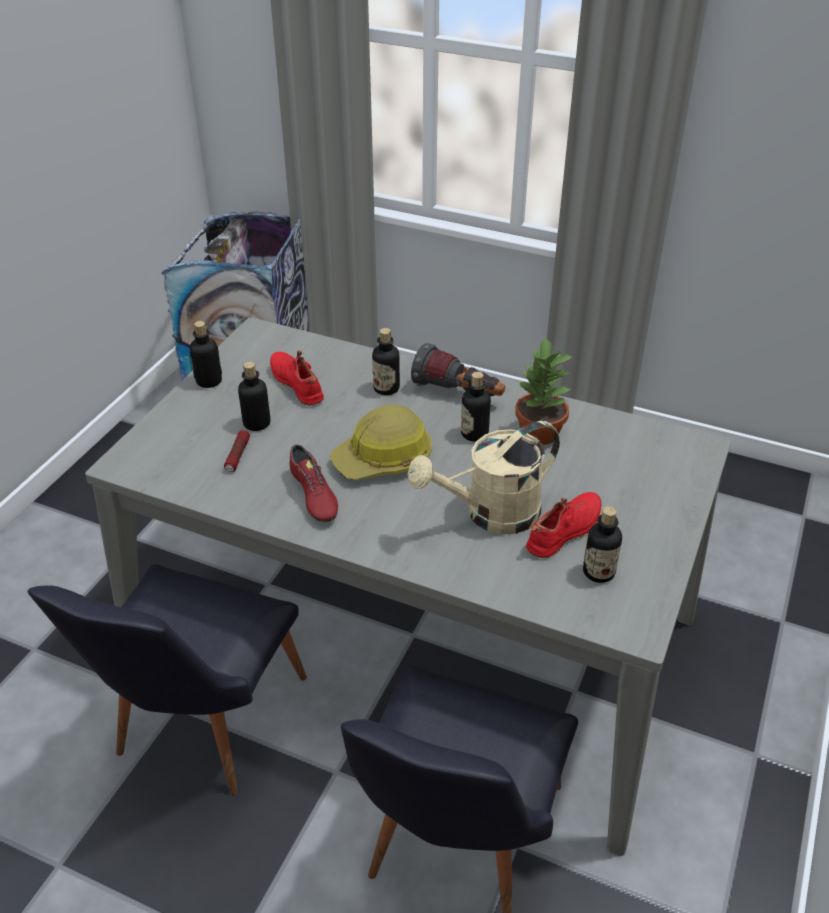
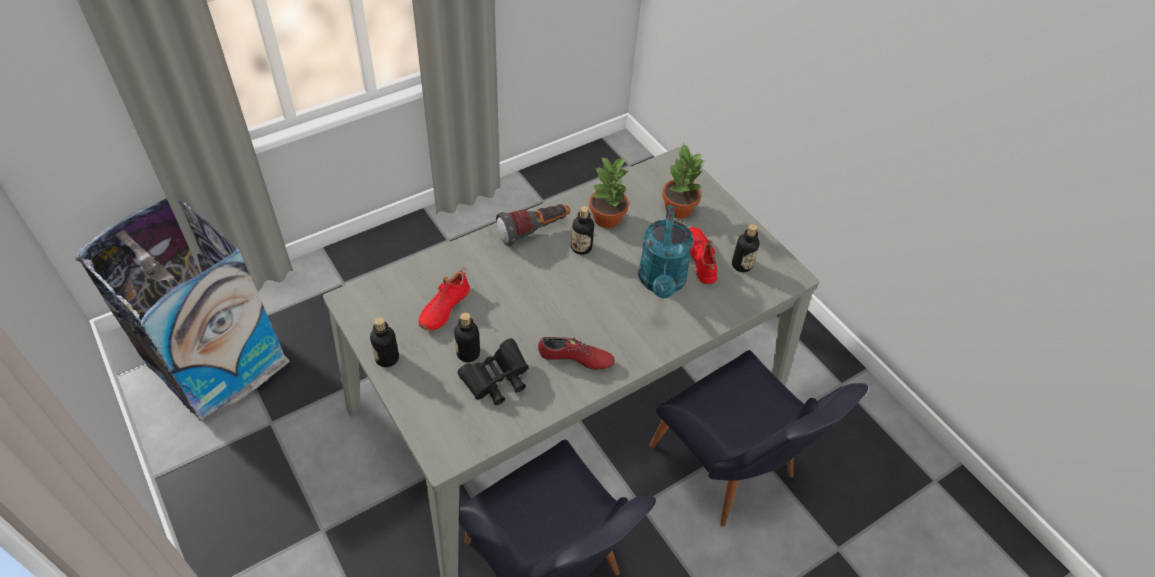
camera: 60 degrees left, 10 degrees up
(237, 456) = (496, 381): flashlight -> black binoculars
(298, 384) = (443, 308): red shoe -> red shoe turned 60 degrees counterclockwise
(384, 459) = (568, 304): hard hat -> none
(386, 388) = (494, 264): bottle -> none
(491, 515) = (662, 283): beige watering can -> turquoise watering can
(625, 479) = (677, 208): none -> potted plant

